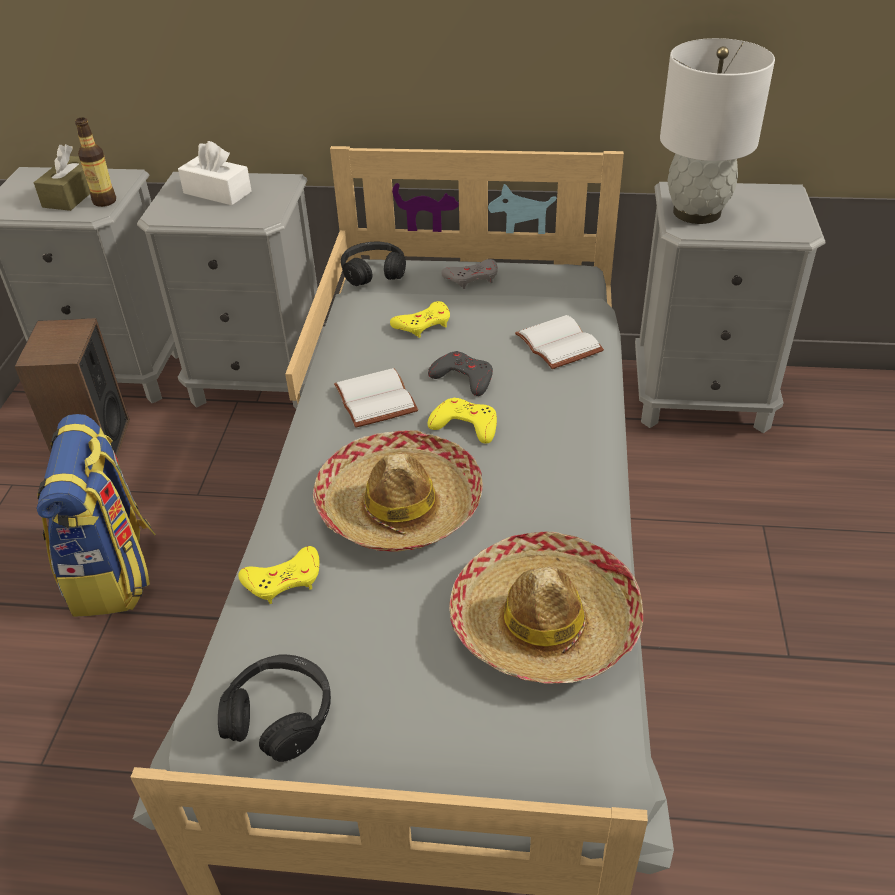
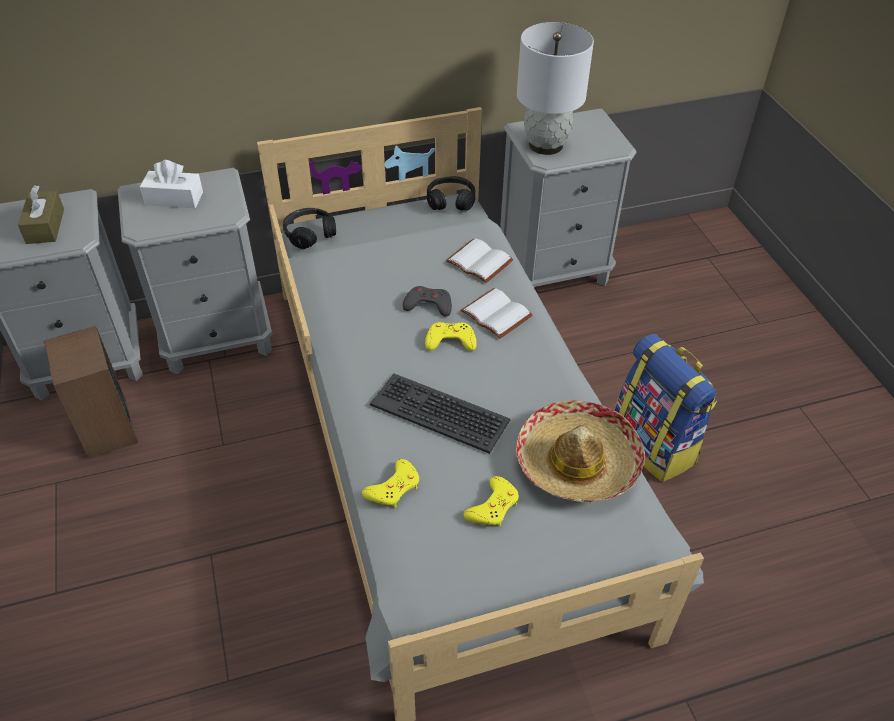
camera: 25 degrees left, 5 degrees up
(104, 201) = (80, 226): bottle -> none
(114, 573) = (194, 525): backpack -> backpack (654, 445)
(280, 715) = (448, 576): black headphones -> black headphones (451, 200)
(378, 399) = (377, 337): white book -> white book (498, 314)
(399, 506) = (440, 412): hat -> keyboard
(423, 324) = (374, 269): yellow game controller -> yellow game controller (493, 506)
(472, 278) = (387, 222): grey game controller -> none

